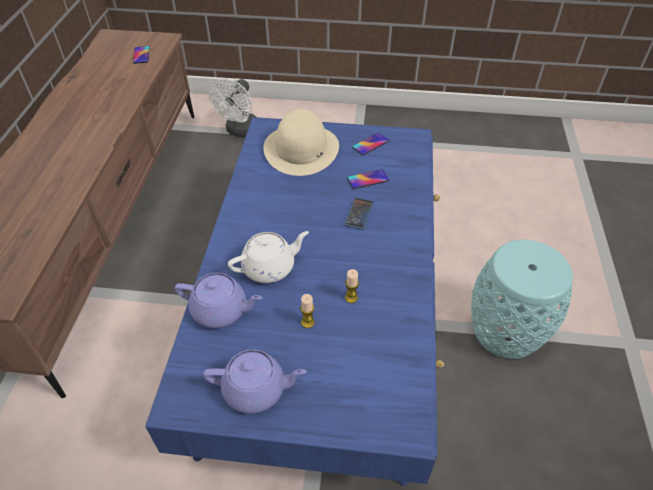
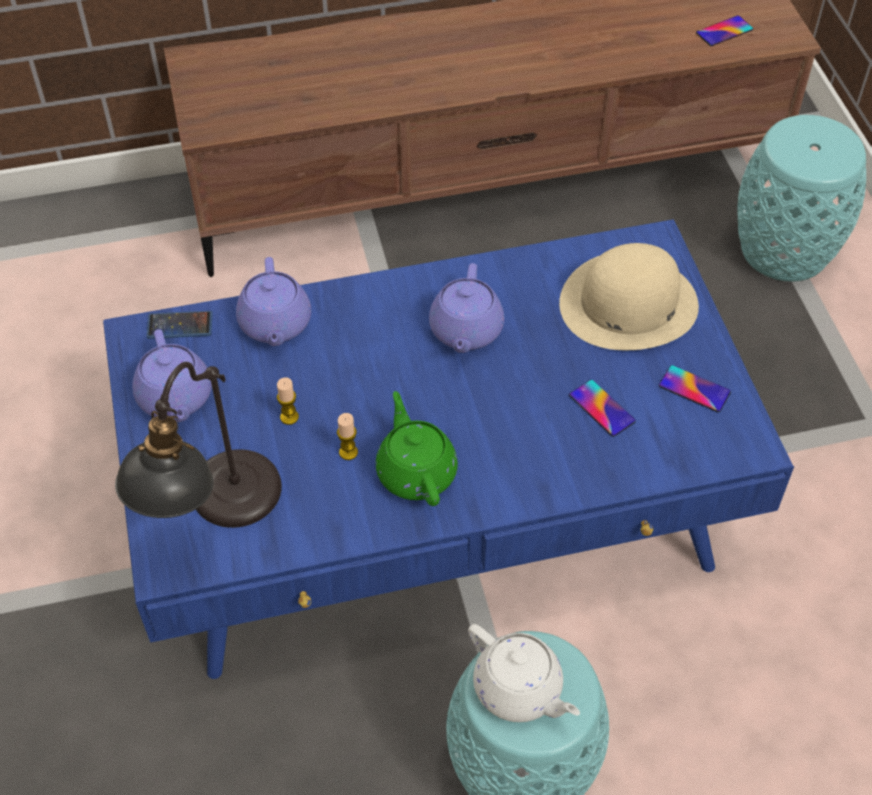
camera: 70 degrees right, 5 degrees up
(240, 131) = (784, 250): white fan -> turquoise stool
(270, 267) = (365, 348): white teapot -> white teapot (519, 689)
(283, 217) = (465, 331): none -> purple teapot
(359, 214) = (516, 418): phone -> phone (180, 325)
(379, 268) = (416, 471): none -> green teapot
(379, 388) = (215, 520): none -> grey table lamp

